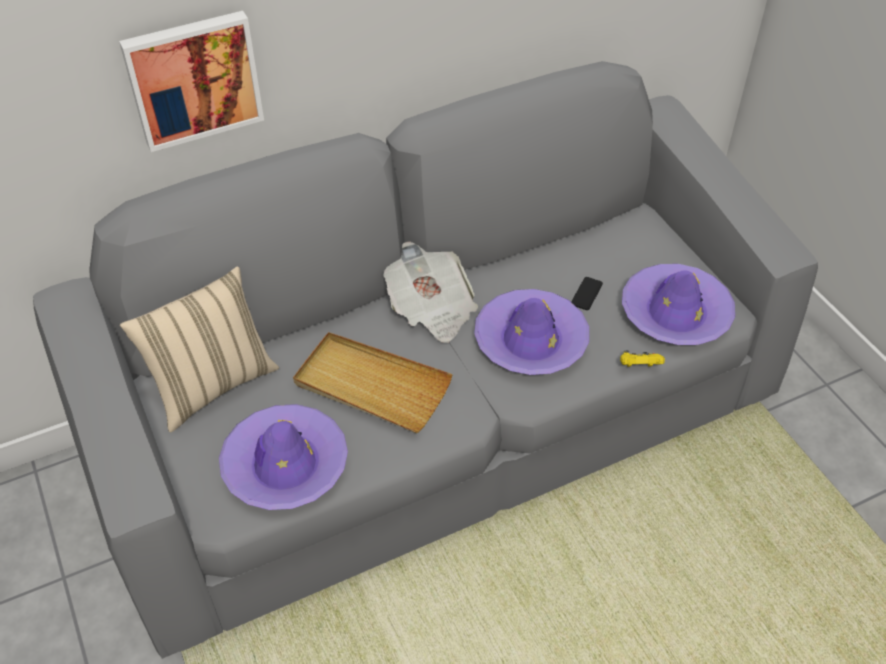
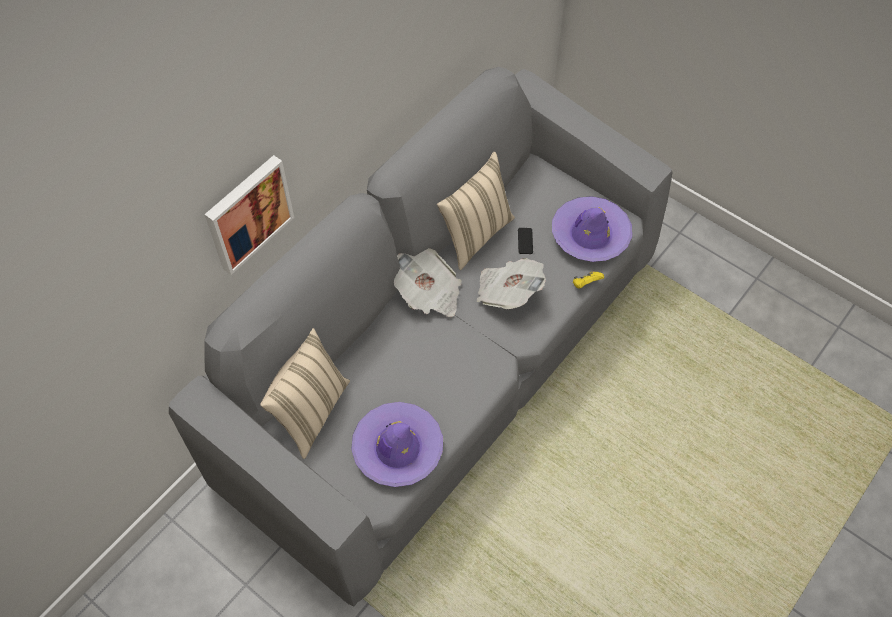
camera: 25 degrees left, 10 degrees up
(371, 385) = (421, 368): beige tray -> none
(527, 267) = (475, 235): none -> beige pillow
(530, 341) = (508, 292): purple hat -> newspaper

